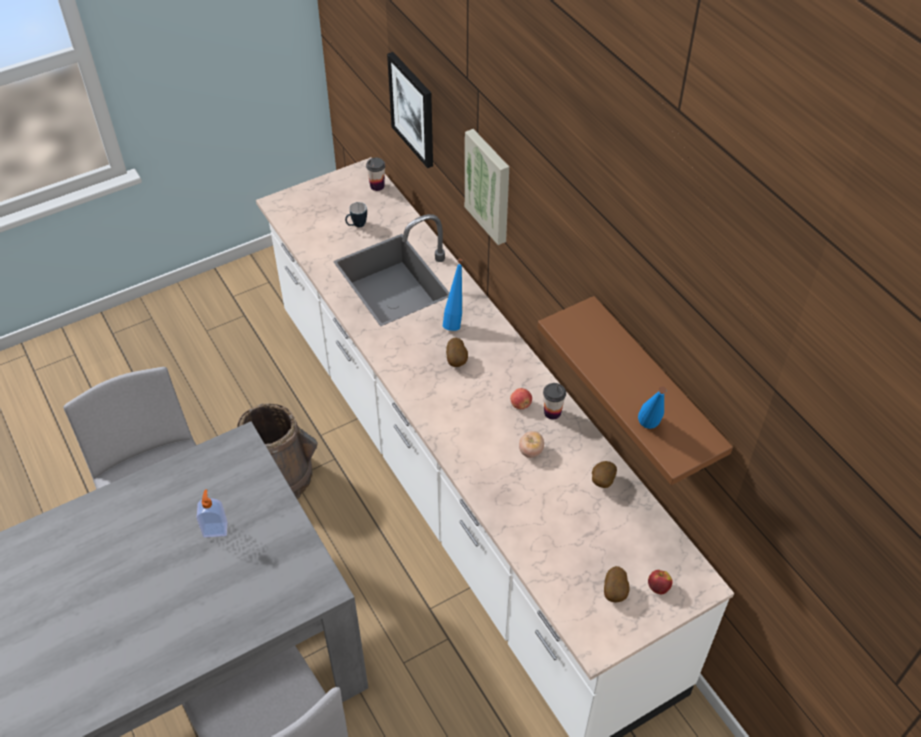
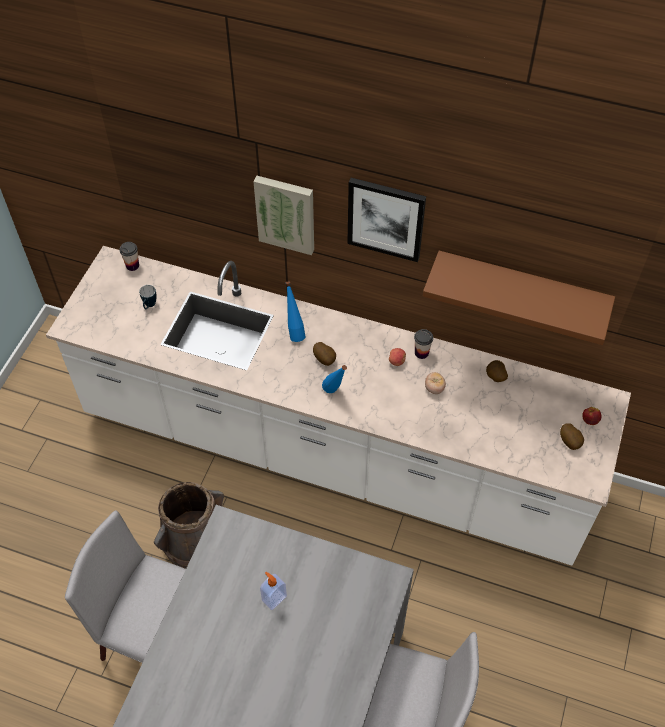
camera: 40 degrees left, 5 degrees up
(413, 109) = (161, 186): picture -> picture (386, 218)
(649, 431) = (562, 319): blue bottle -> blue bottle (335, 393)

